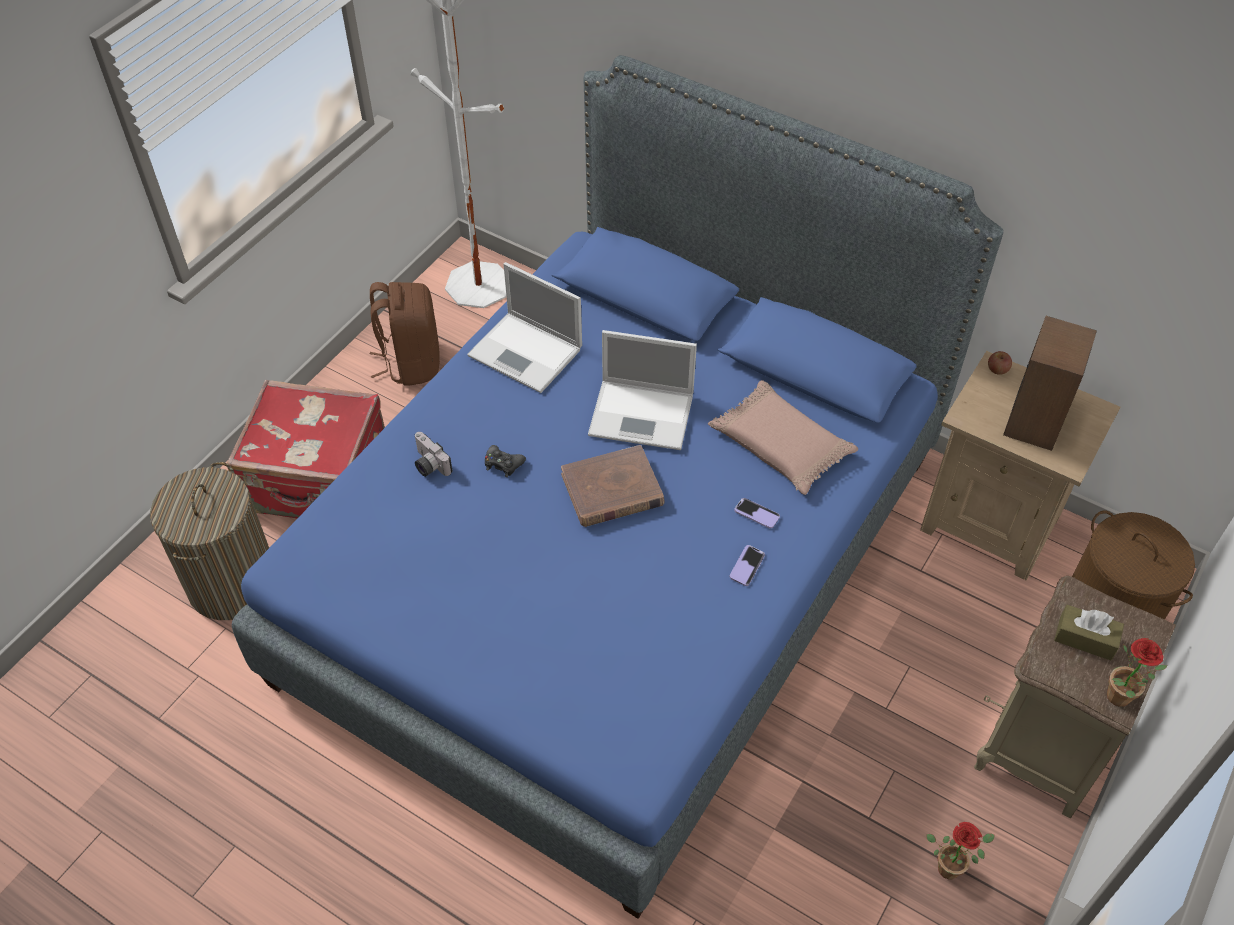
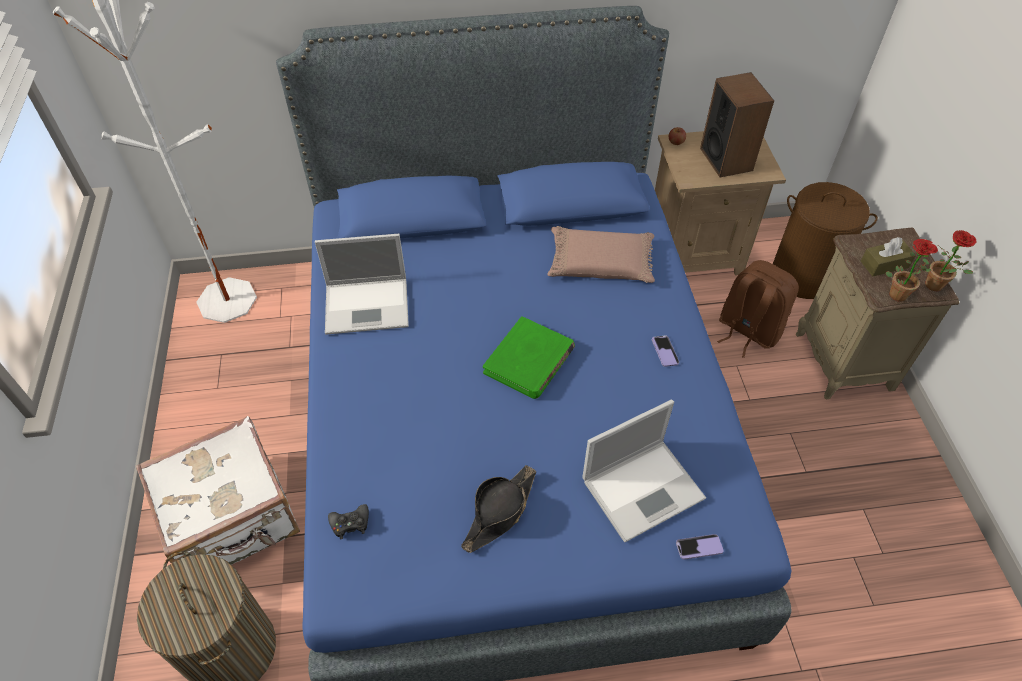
camera: 40 degrees left, 0 degrees up
(320, 483) = (234, 520): red suitcase -> white suitcase
(411, 362) = (225, 385): brown backpack -> brown backpack (747, 330)
(428, 465) = (377, 432): camera -> none
(457, 595) = (499, 512): none -> black hat
(503, 464) = (433, 394): black game controller -> black game controller (350, 523)
(612, 490) = (529, 361): brown book -> green book
(643, 415) = (496, 297): laptop -> laptop (644, 488)
(756, 514) = (634, 314): phone -> phone (699, 547)
(952, 866) = (872, 464): potted plant -> potted plant (897, 292)

